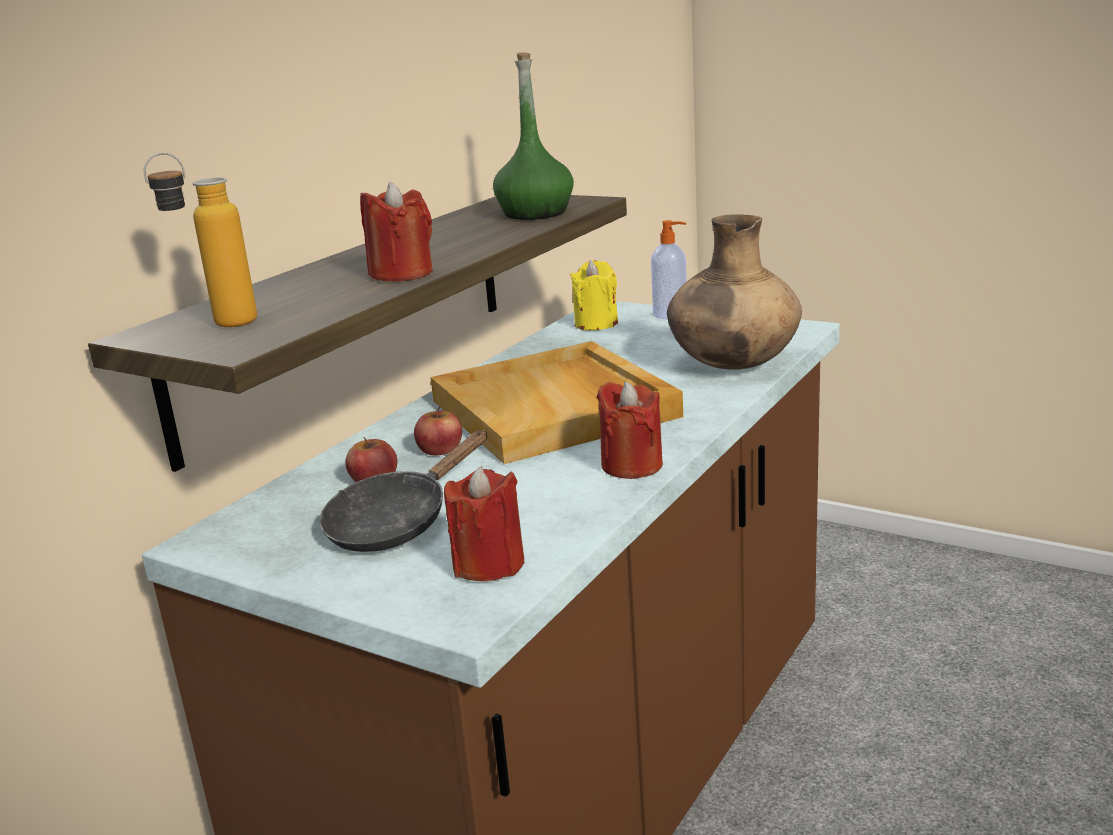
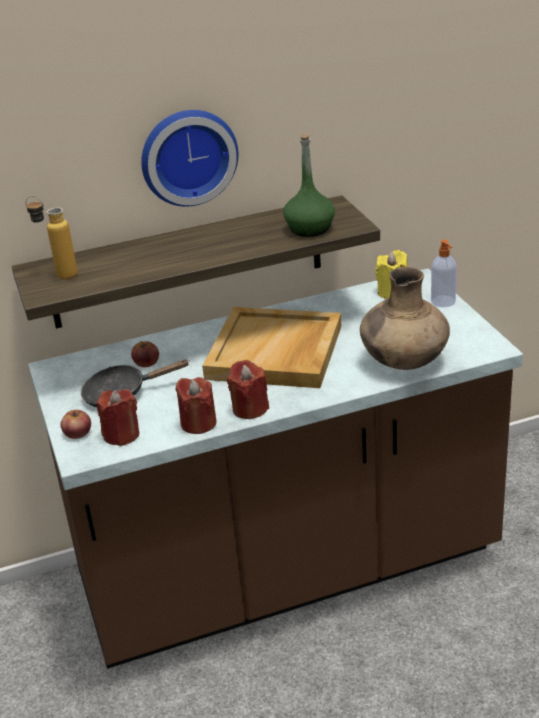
camera: 40 degrees right, 10 degrees up
(337, 115) = (187, 156): none -> wall clock
(401, 274) = (170, 264): red candle -> red candle (198, 423)
(440, 449) = (193, 356): apple -> apple (77, 433)

